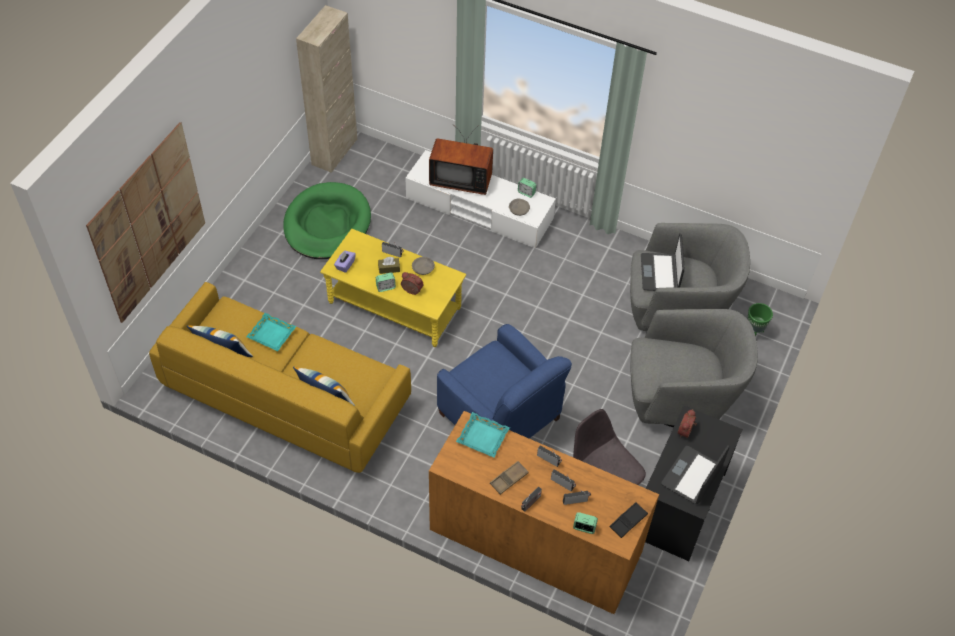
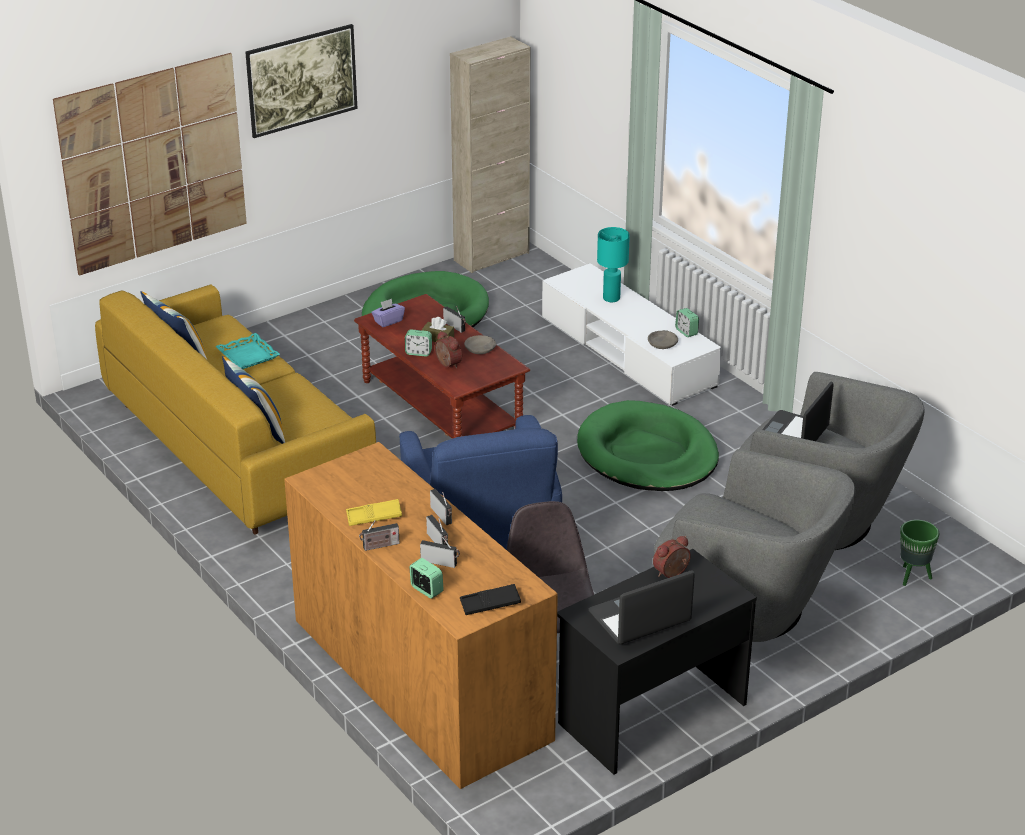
camera: 30 degrees right, 20 degrees down
(222, 124) = (303, 101): none -> picture
(394, 305) = (441, 406): yellow coffee table -> brown coffee table
(461, 178) = (612, 298): television -> turquoise table lamp
(483, 437) = (379, 470): turquoise tray -> none
(509, 479) = (374, 516): brown tray -> yellow tray
(547, 295) = (647, 454): none -> green dog bed

